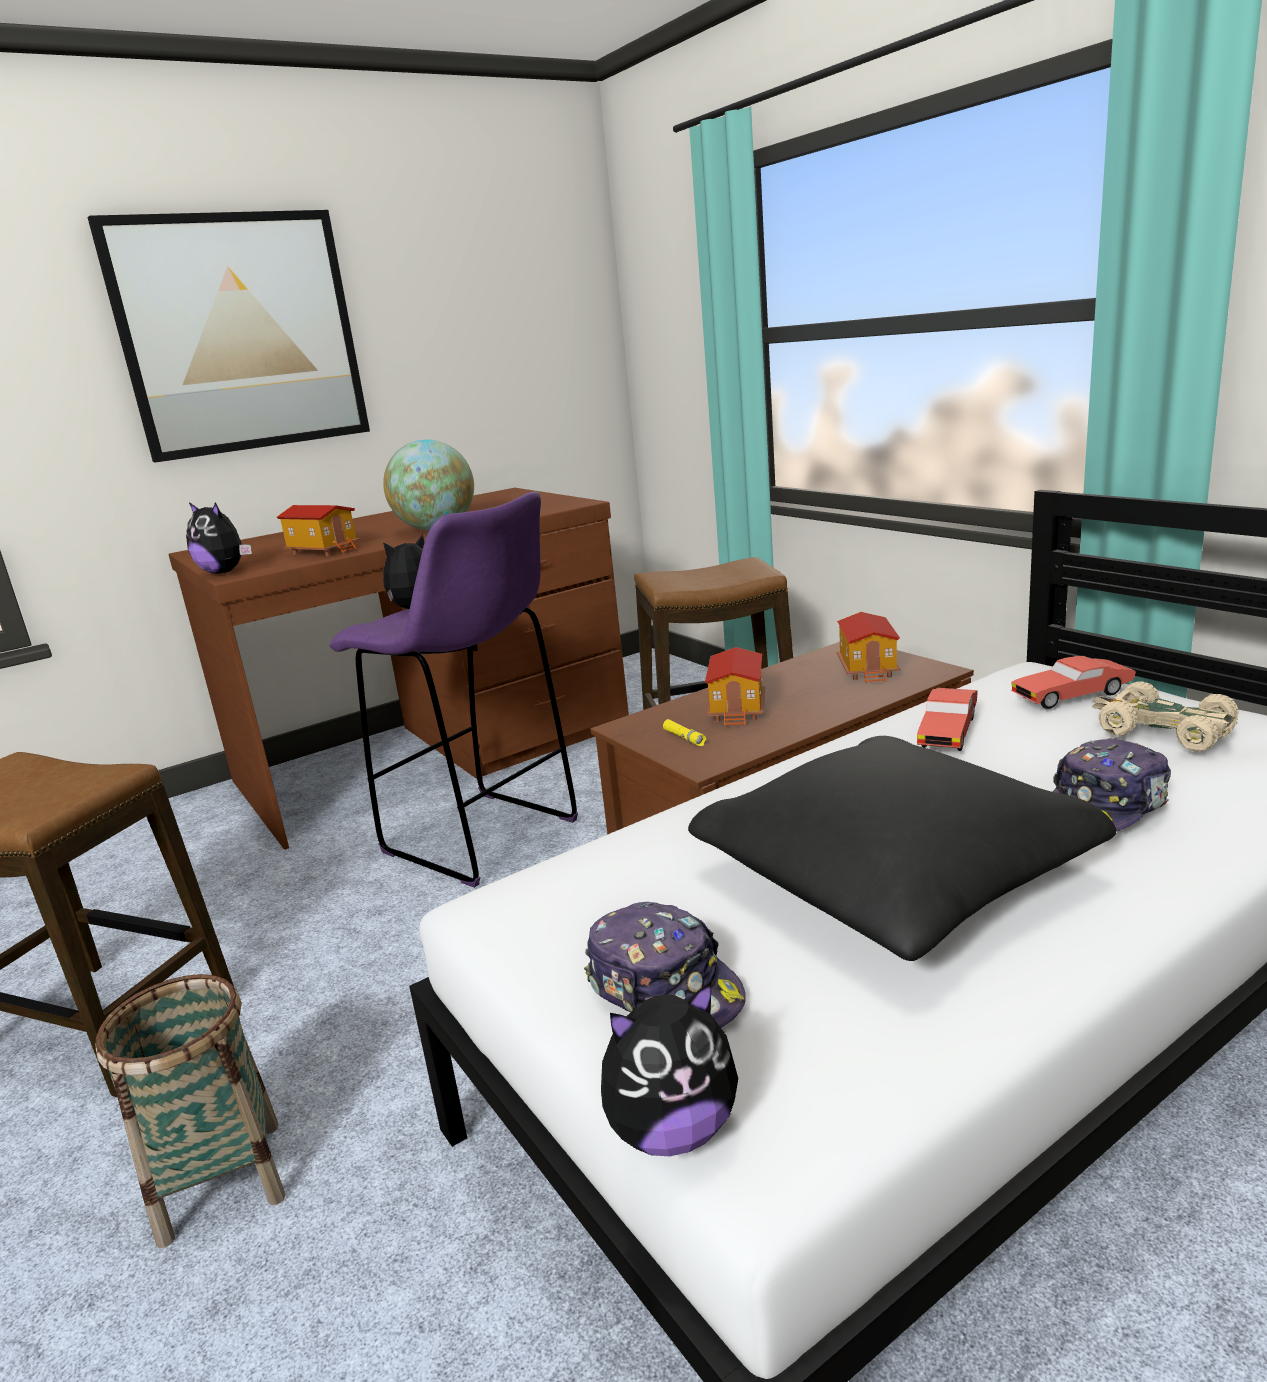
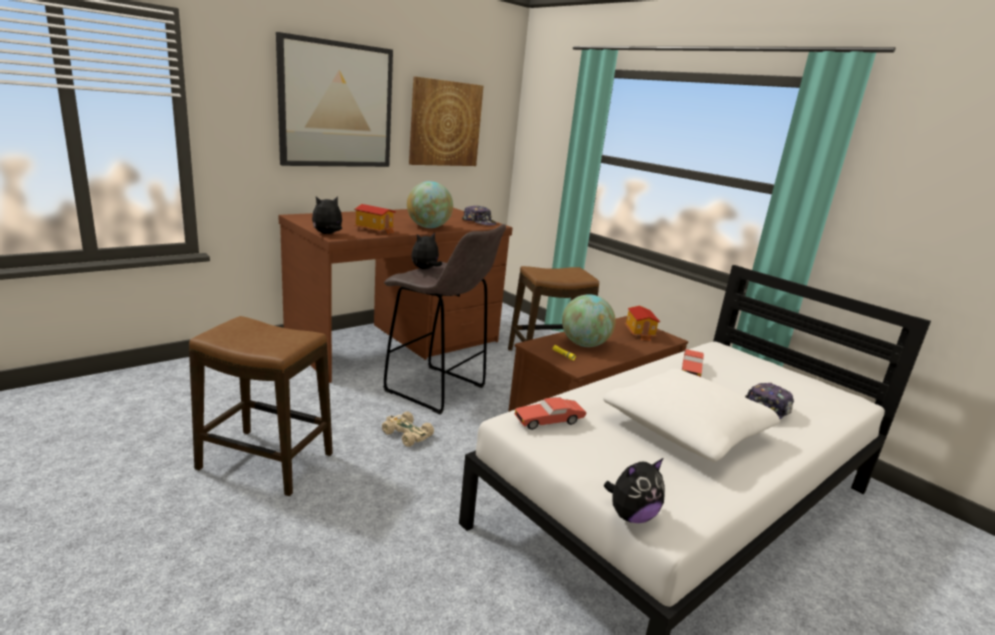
camera: 10 degrees left, 0 degrees up
(221, 1181) = (358, 537): basket -> none
(225, 572) = (327, 234): plush toy -> plush toy turned 120 degrees clockwise
(469, 333) = (445, 123): none -> picture
(485, 838) = (437, 390): purple stool -> grey stool
(665, 989) = (608, 464): cap -> cap (479, 222)
(738, 709) = (584, 344): toy house -> globe
(894, 878) = (686, 430): black pillow -> white pillow
(1071, 695) = (739, 360): red toy car -> red toy car (549, 421)
(1163, 730) = (781, 382): beige toy car -> beige toy car (406, 434)

